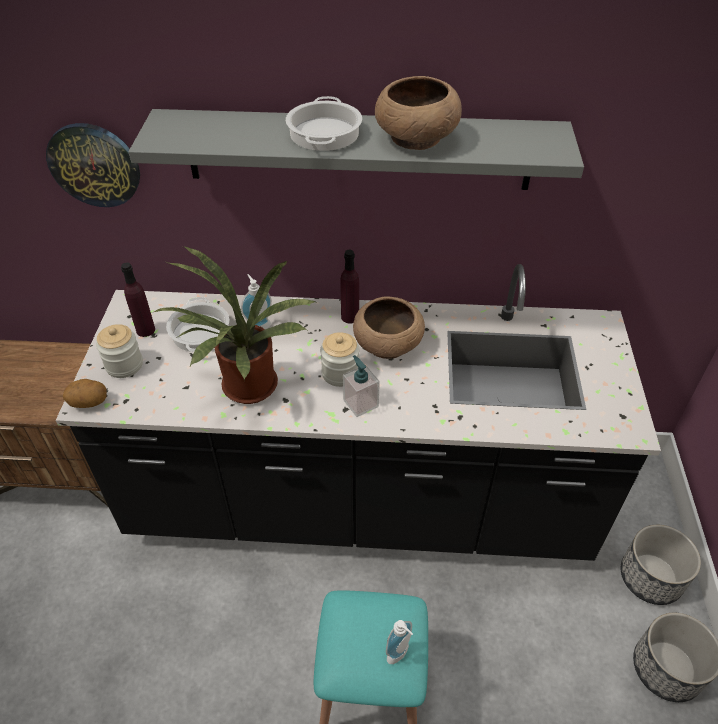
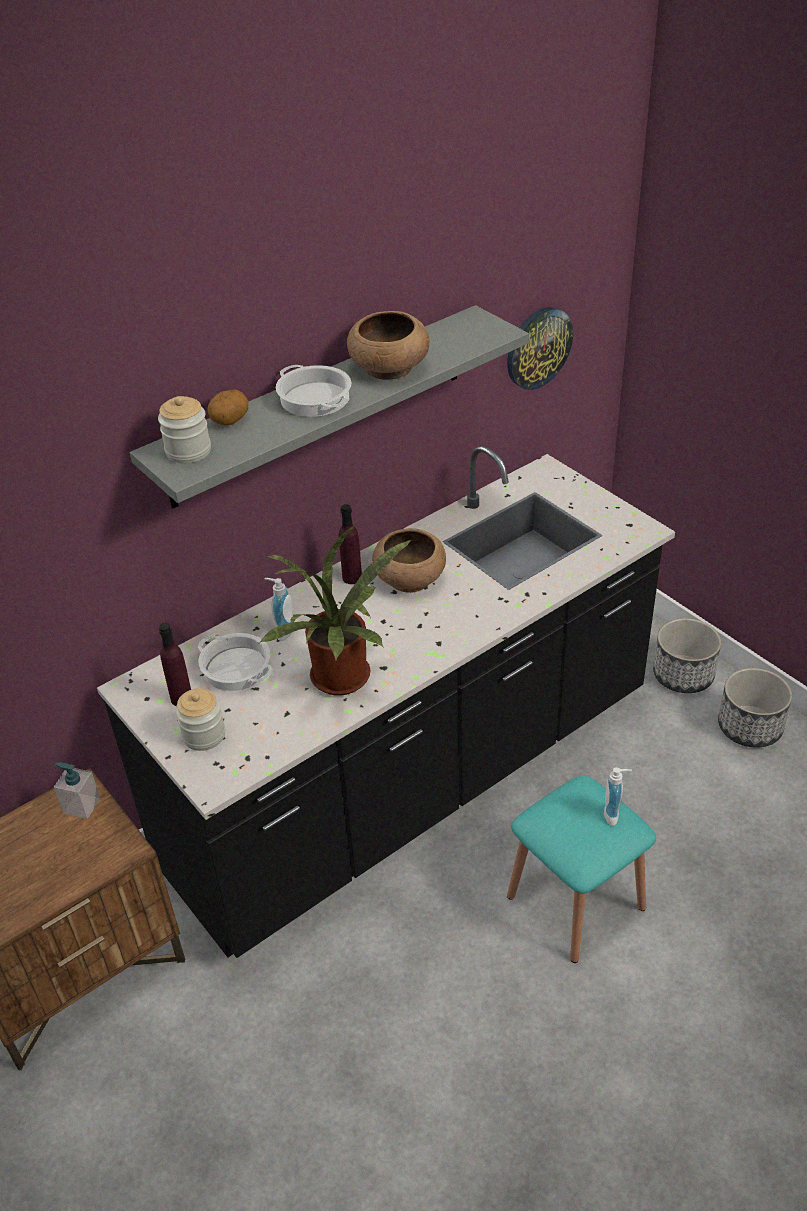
camera: 40 degrees left, 5 degrees down
(89, 402) = (216, 781): potato -> potato (230, 421)
(94, 165) = (68, 544): wall clock -> wall clock (538, 347)
(340, 373) = (401, 622): jar -> jar (188, 451)
(360, 403) = (444, 632): soap dispenser -> soap dispenser (81, 805)

